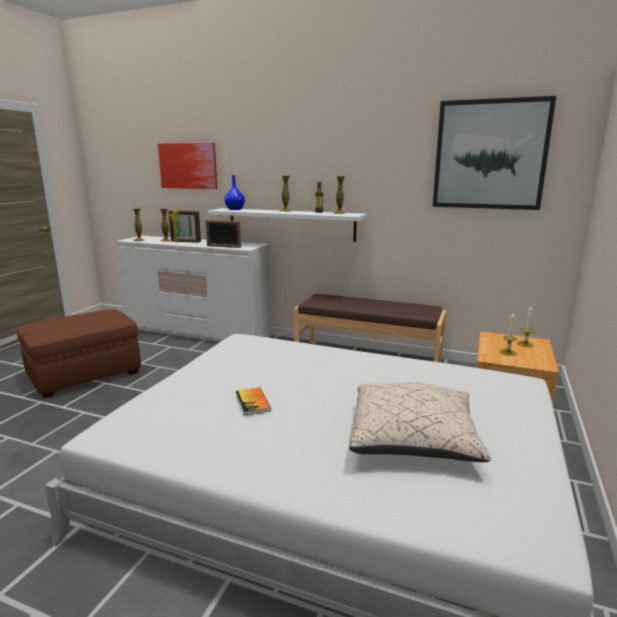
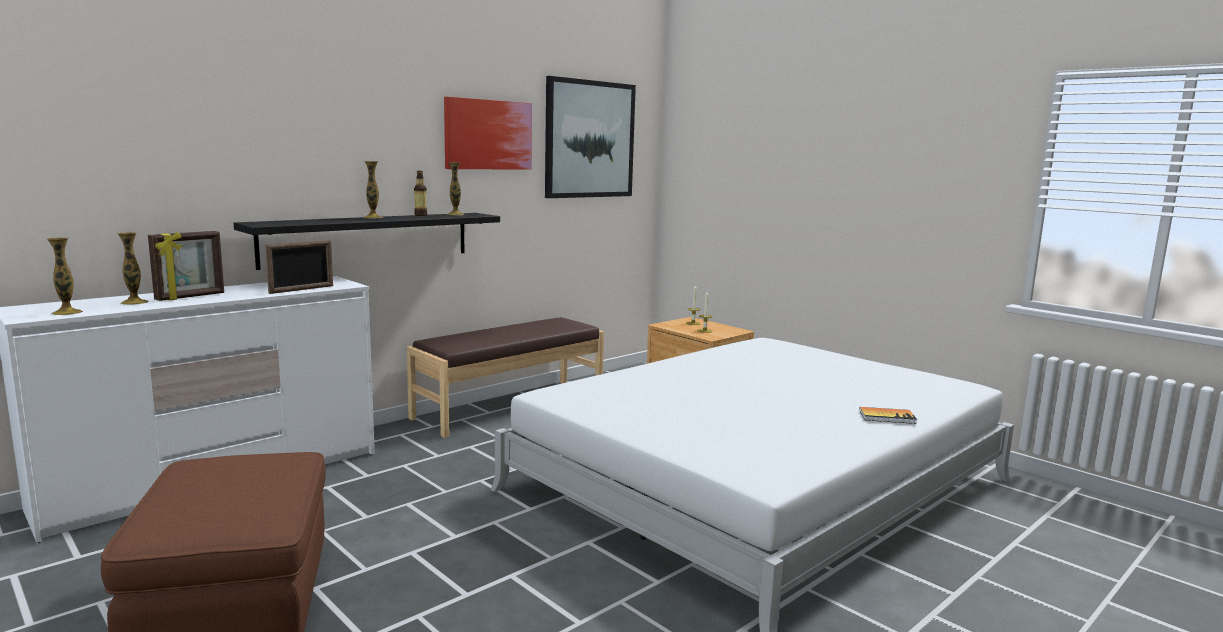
camera: 65 degrees left, 5 degrees down
(188, 166) = (144, 140): picture -> picture (488, 134)
(235, 209) = (281, 222): blue vase -> none
(252, 402) = (742, 414): book -> book (887, 417)
(290, 224) = (369, 238): white shelf -> black shelf
(413, 440) = (846, 383): beige pillow -> none

